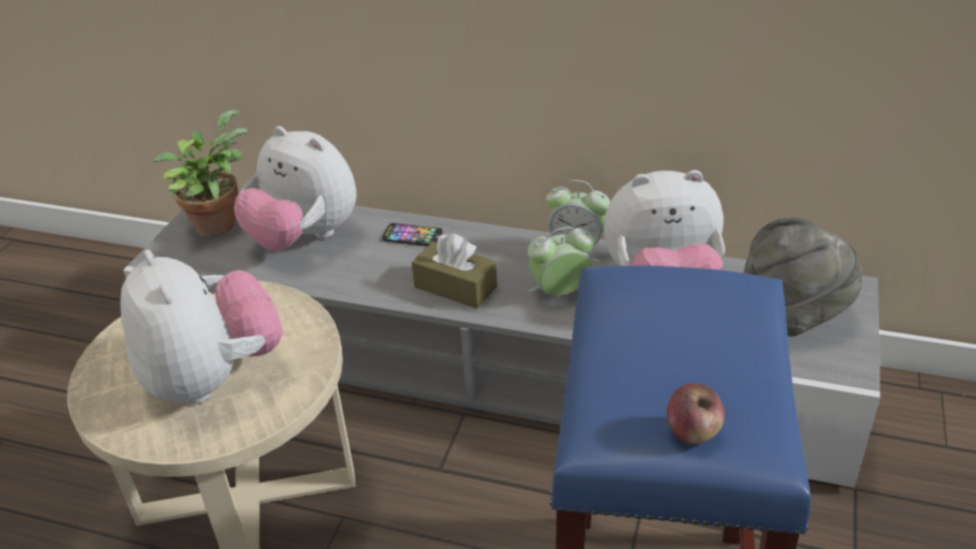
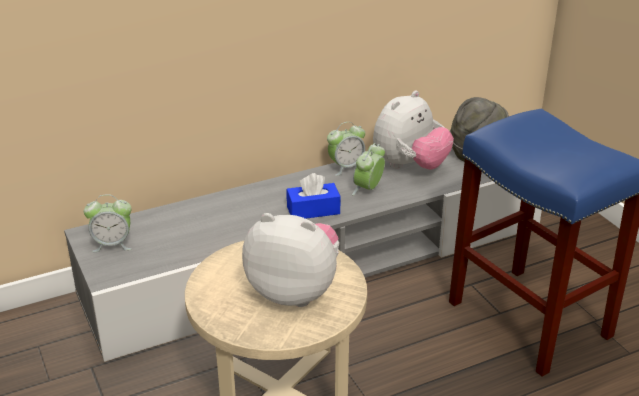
camera: 45 degrees left, 5 degrees down
(217, 222) = (112, 244): potted plant -> alarm clock
(304, 238) = (186, 227): plush toy -> none
(412, 236) = (250, 198): phone -> none
(455, 287) = (313, 210): brown tissue box -> blue tissue box
(693, 432) = (603, 163): apple -> none

